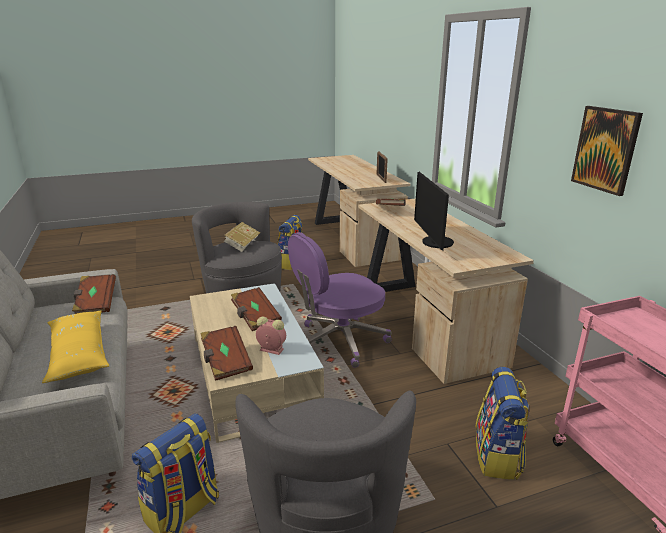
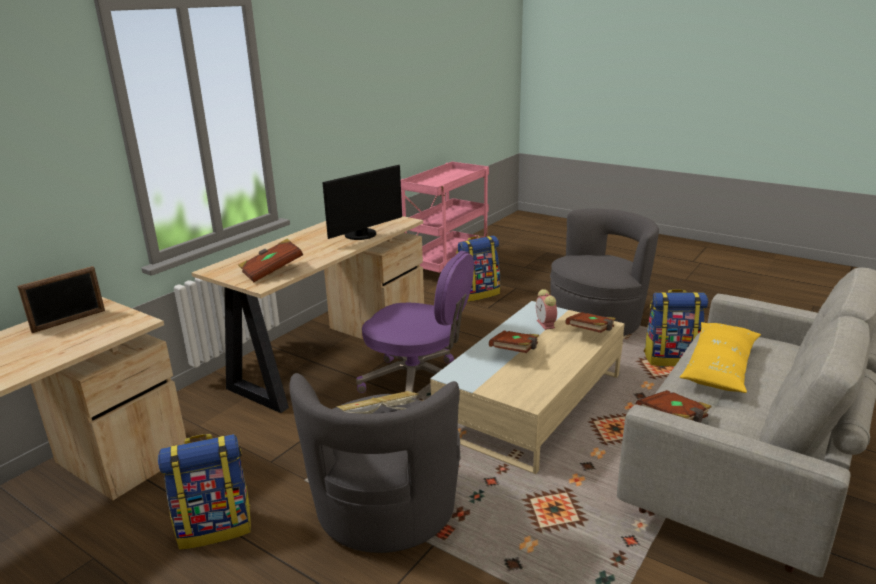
camera: 125 degrees left, 0 degrees up
(605, 149) = (348, 104): picture -> none

